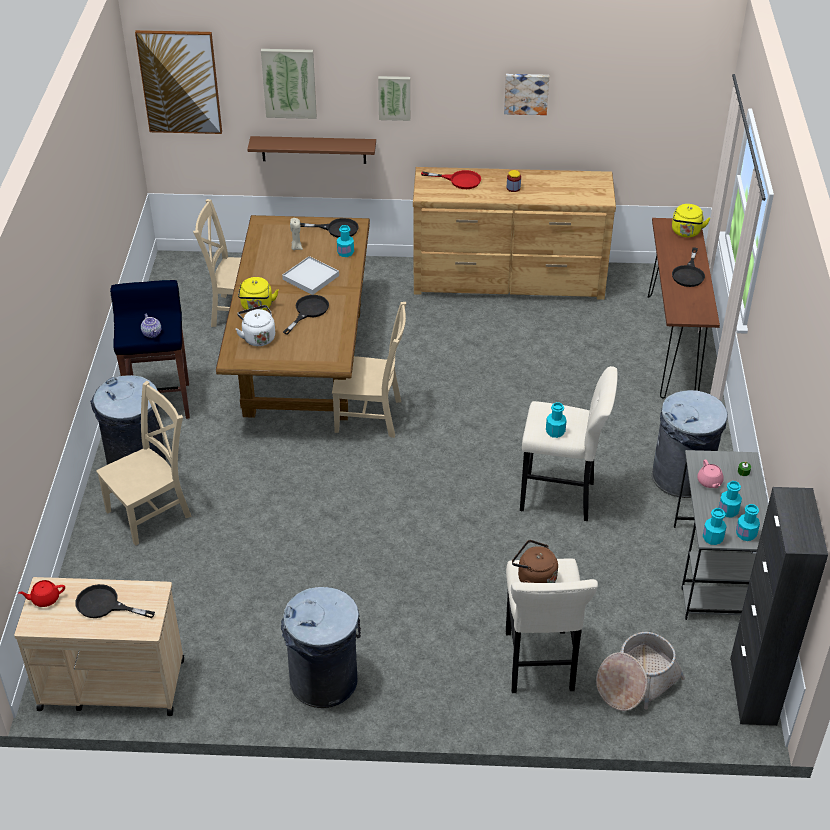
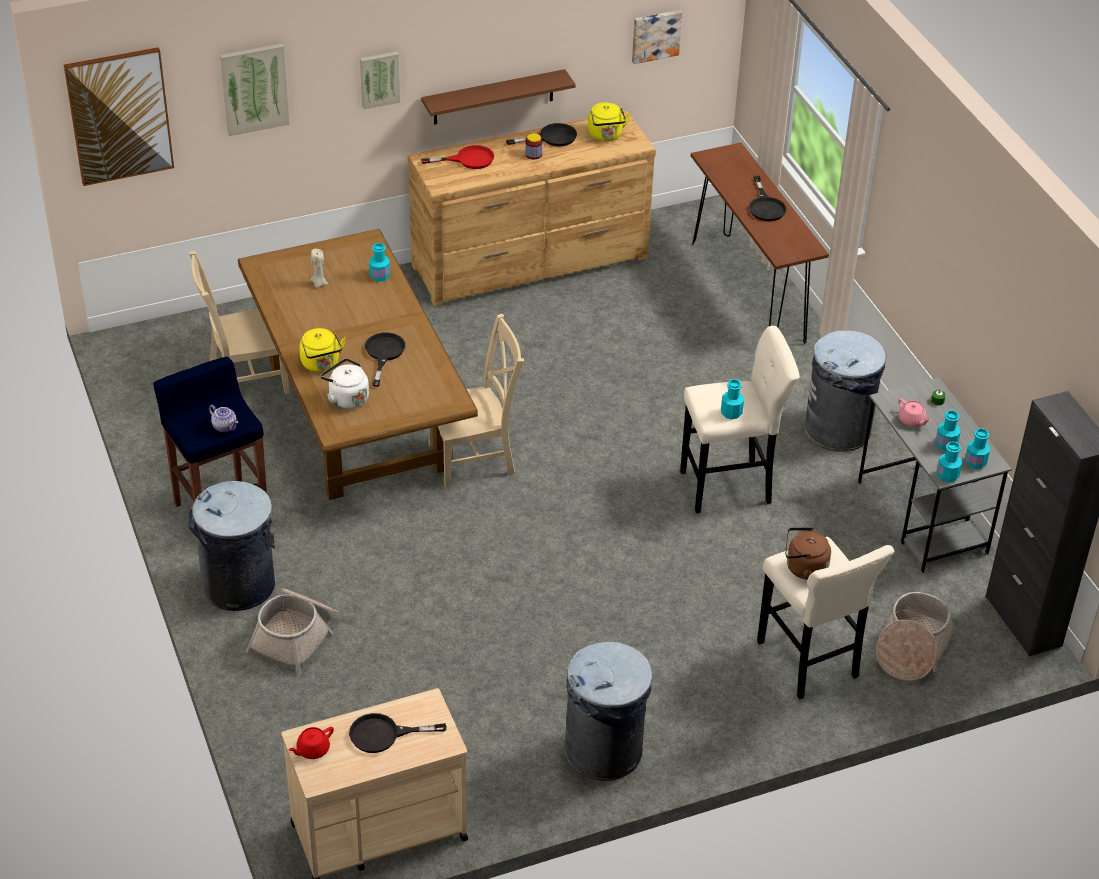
camera: 25 degrees left, 0 degrees up
(152, 512) = (296, 636): beige chair -> basket
(310, 277) = (359, 314): white tray -> none
(313, 149) = (285, 161): brown shelf -> brown shelf (493, 97)
(336, 229) = (350, 251): black frying pan -> black frying pan (551, 138)
(526, 93) = (528, 42): picture -> picture (655, 35)
(686, 232) = (736, 161): yellow kettle -> yellow kettle (606, 136)

